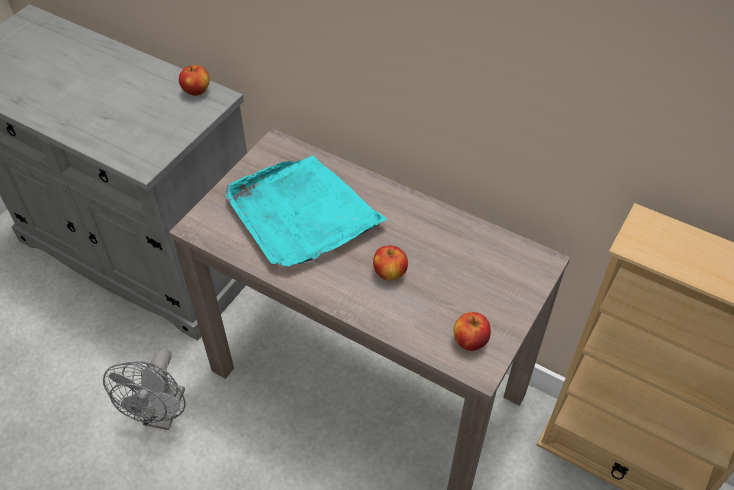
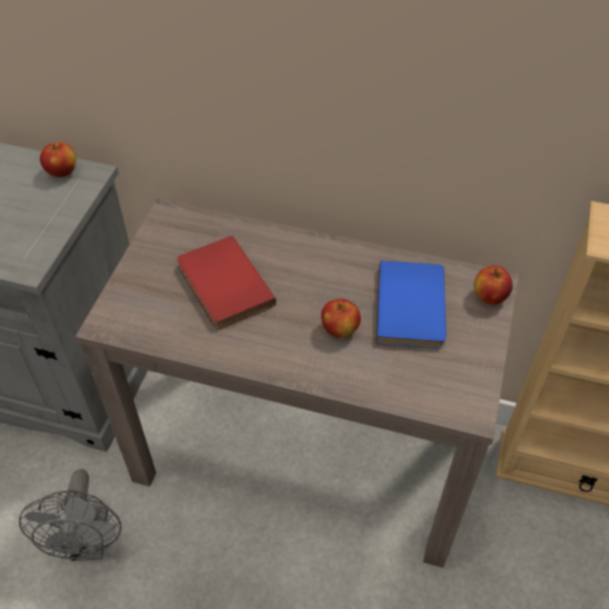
camera: 15 degrees left, 0 degrees up
(301, 214) = (222, 286): turquoise tray -> red book
(462, 267) = (414, 307): none -> blue book
(470, 341) = (450, 384): apple -> apple (489, 297)

